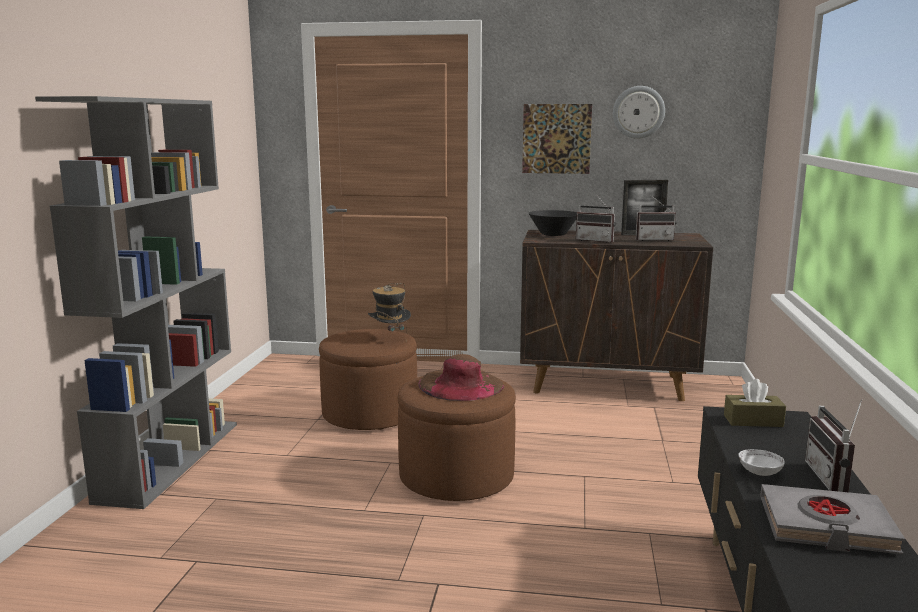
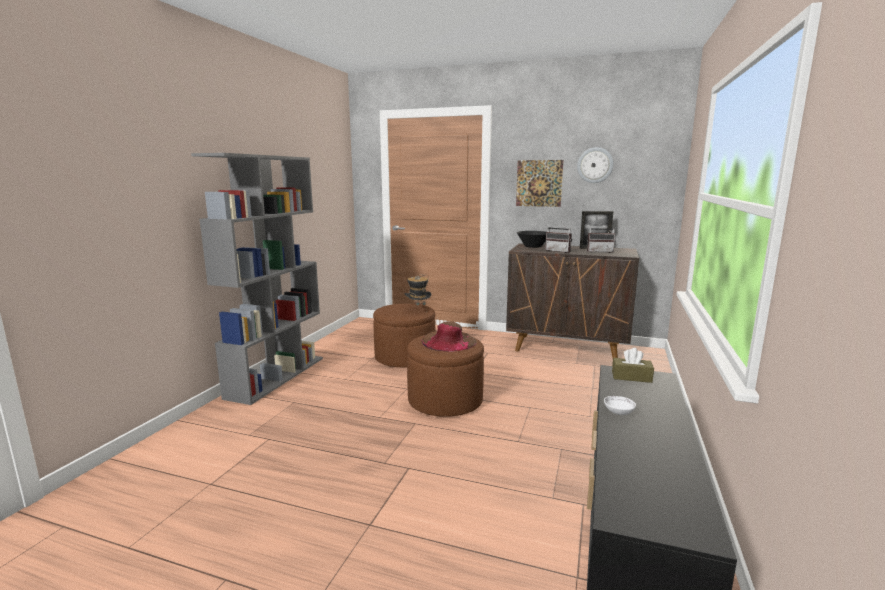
camera: 10 degrees right, 0 degrees up
(826, 527) = (649, 454): grey book -> none
(835, 479) = (673, 422): radio -> none

